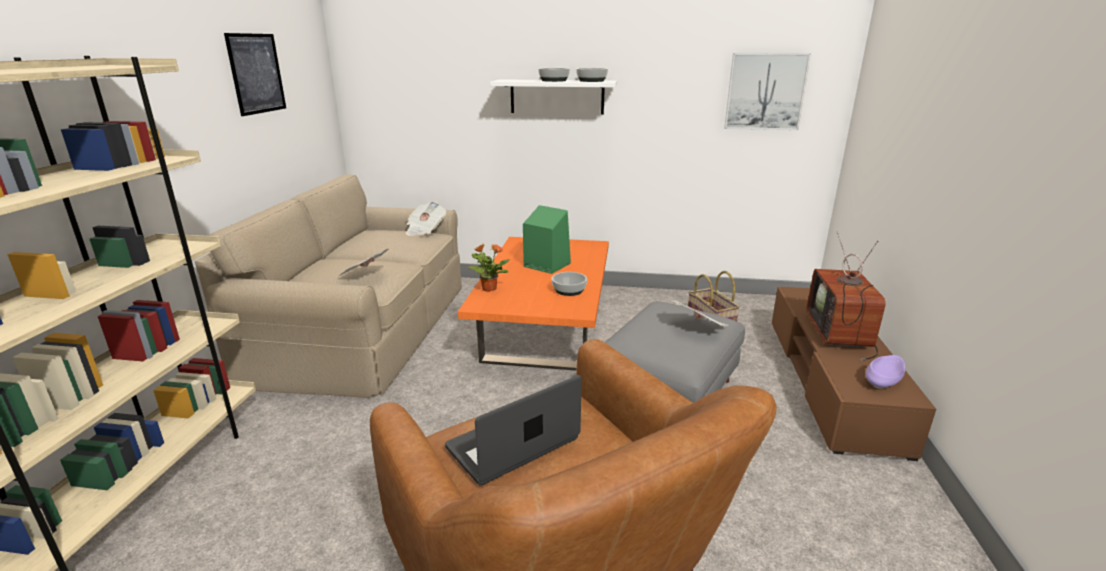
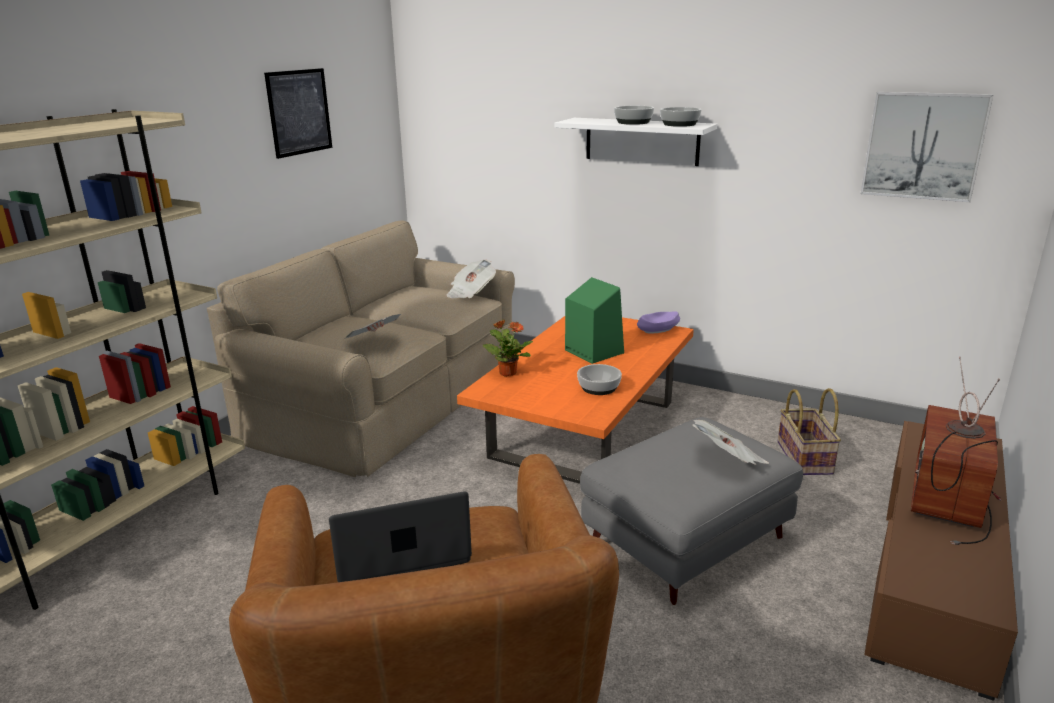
camera: 20 degrees right, 0 degrees up
(882, 380) = (963, 577): purple bowl -> purple bowl (658, 330)

